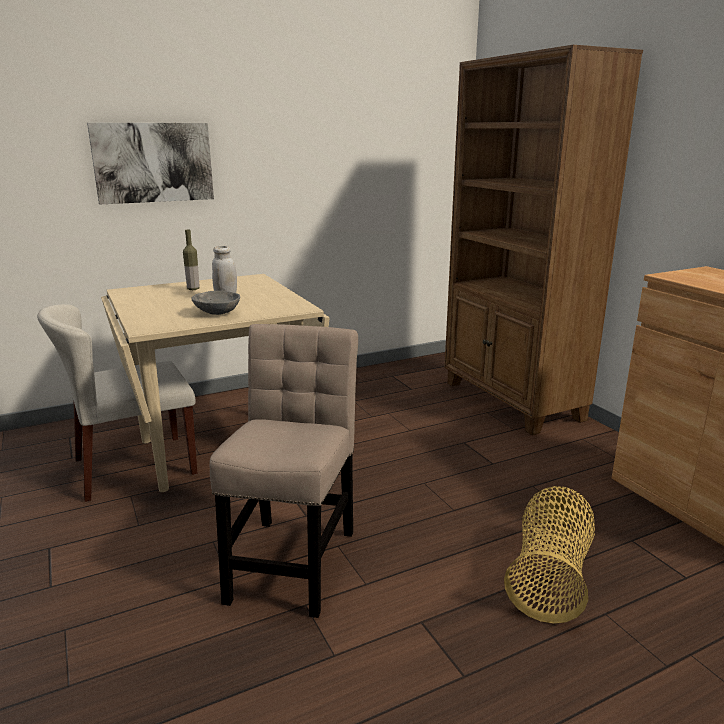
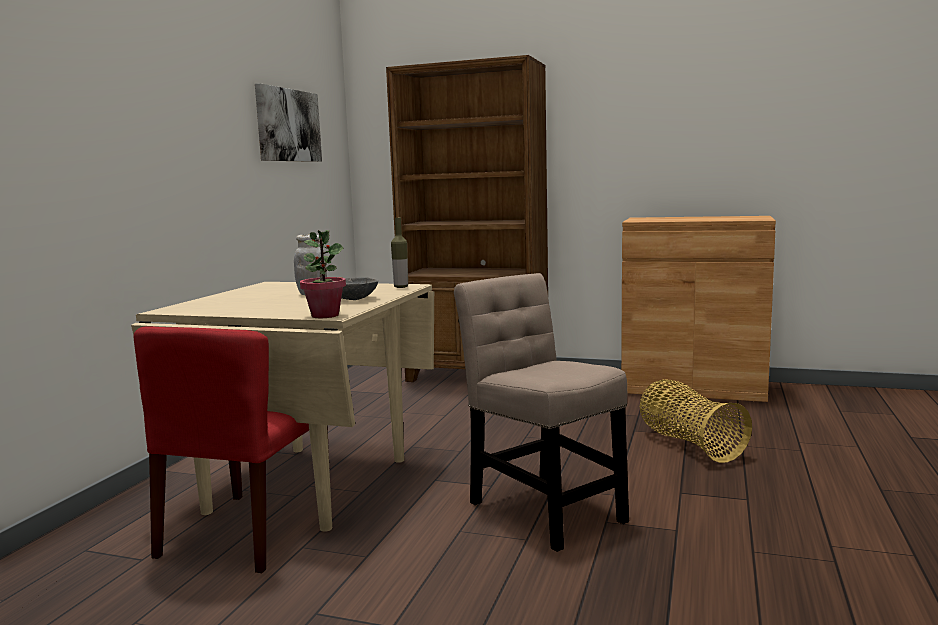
camera: 45 degrees left, 10 degrees down
(134, 467) = (247, 531): beige chair -> red chair
(142, 326) = (325, 315): none -> potted plant
(153, 162) = (118, 156): picture -> picture (288, 125)
(193, 289) = (246, 297): bottle -> bottle (401, 287)

